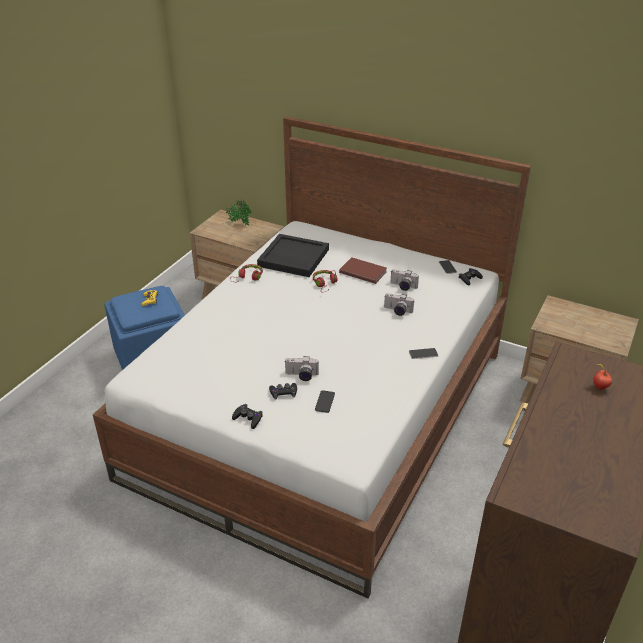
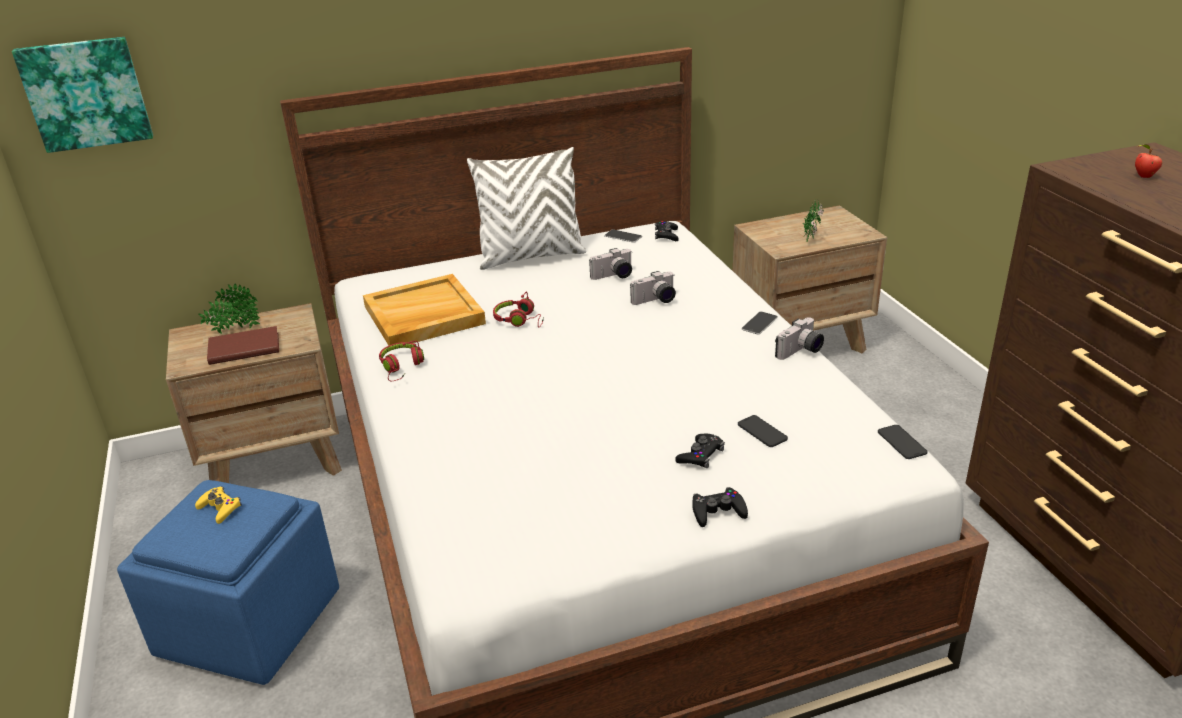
camera: 45 degrees left, 5 degrees down
(207, 84) = (86, 93): none -> picture
(293, 258) = (423, 316): black tray -> beige tray
(301, 376) = (684, 425): camera -> camera (801, 352)
(363, 271) = (540, 285): brown book -> brown book (243, 348)
(372, 451) = (902, 442): none -> phone
(385, 253) = (531, 256): none -> white pillow
(576, 328) = (810, 237): none -> potted plant

